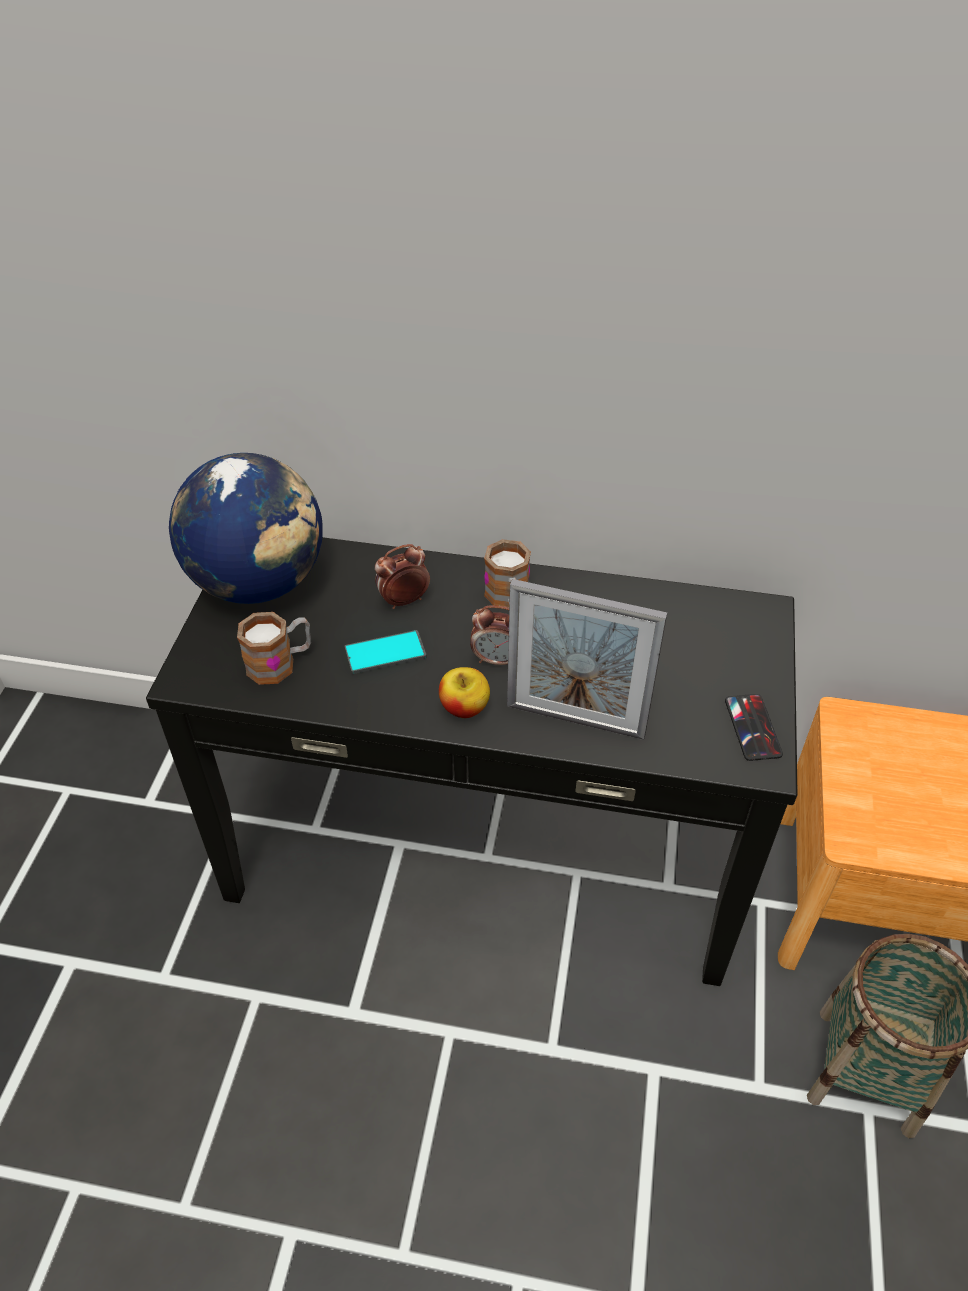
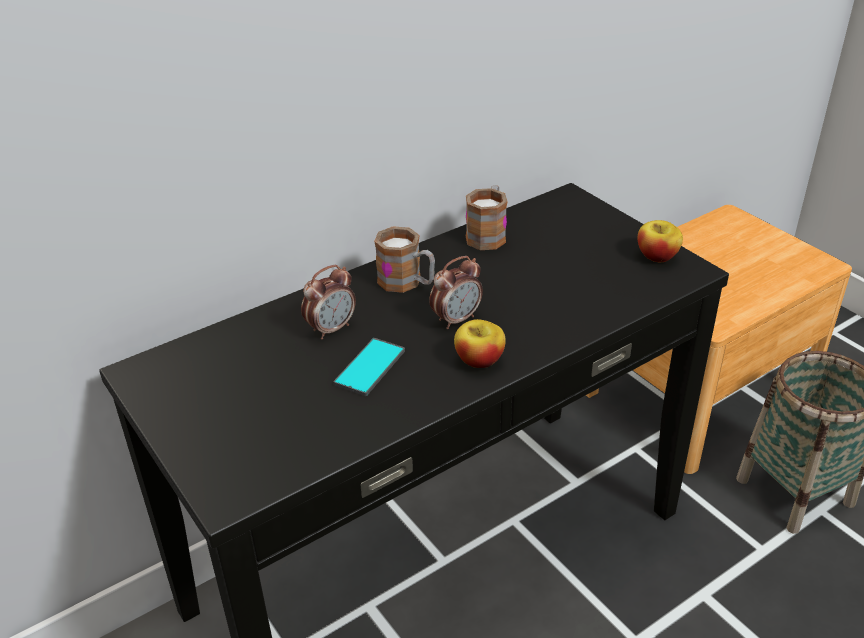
camera: 45 degrees left, 10 degrees down
(259, 582) = (188, 390): globe -> none
(280, 663) = (296, 428): mug -> mug (488, 234)
(403, 601) = (331, 329): alarm clock -> alarm clock turned 150 degrees counterclockwise
(575, 720) = (559, 319): picture frame -> none
(753, 727) = (657, 256): phone -> apple

